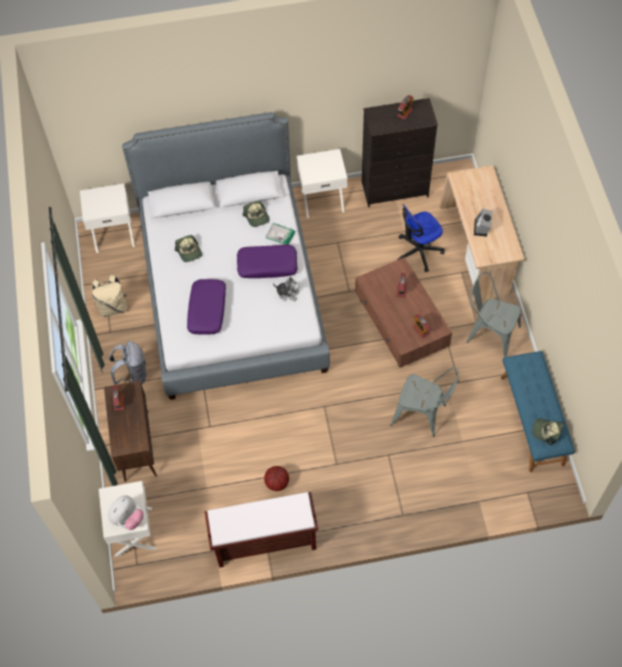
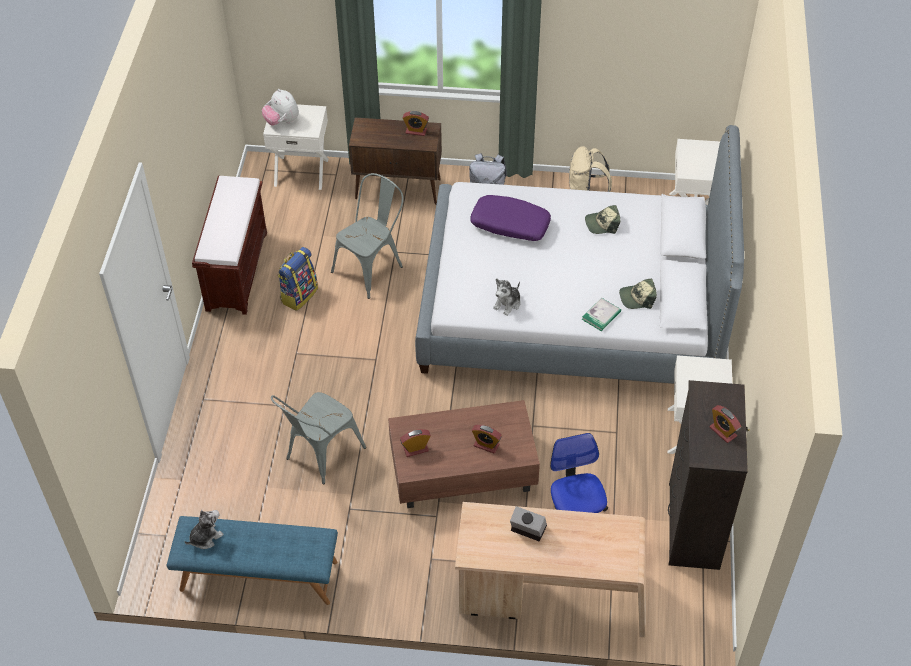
camera: 105 degrees right, 10 degrees down
(267, 265) = (557, 293): purple pillow -> none
(277, 483) = (299, 295): basketball -> backpack
(488, 334) = (408, 568): grey chair -> grey chair (372, 267)
(546, 431) = (205, 537): cap -> plush toy

